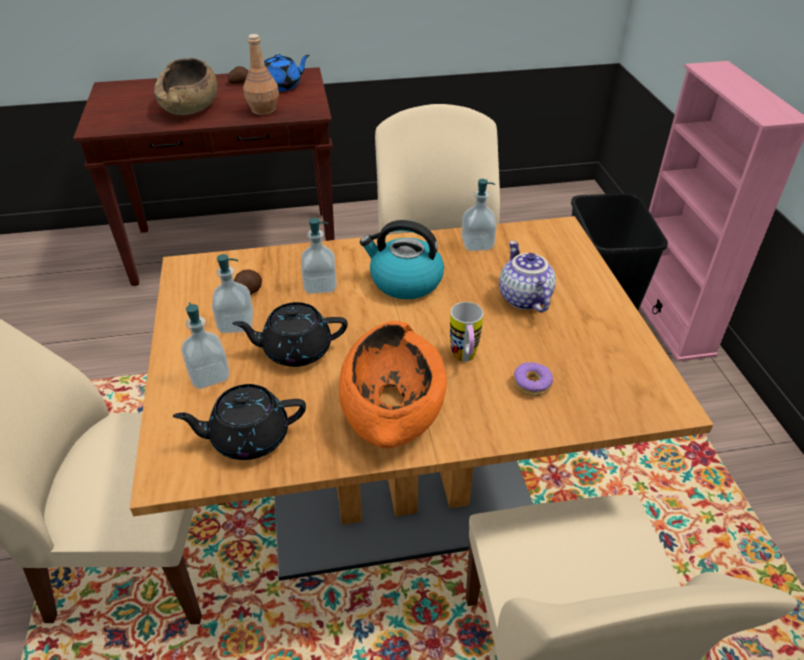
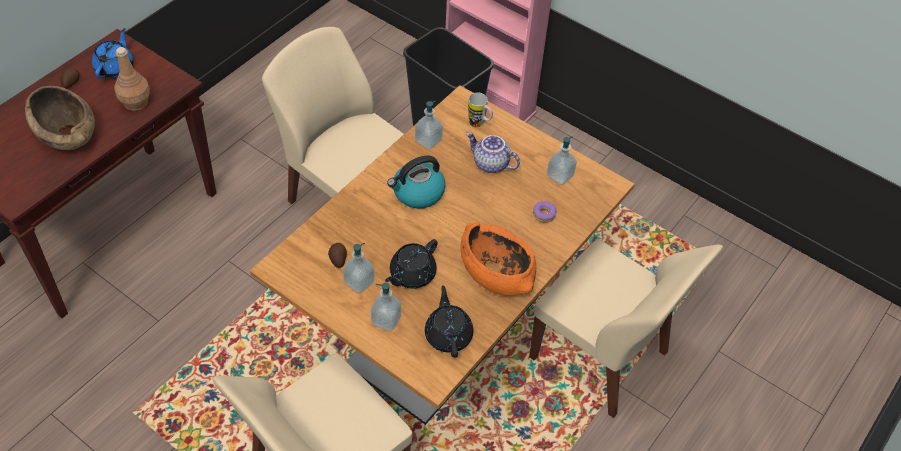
camera: 45 degrees left, 10 degrees up
(248, 437) = (448, 334): black teapot -> black teapot turned 135 degrees clockwise
(320, 285) = (374, 226): soap dispenser -> soap dispenser (560, 176)
(465, 359) = (500, 221): mug -> mug (479, 125)

